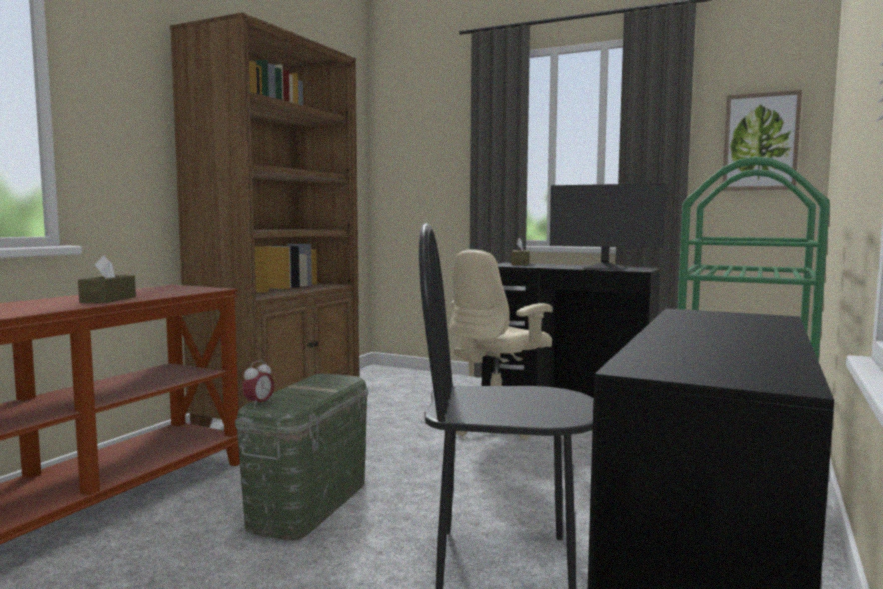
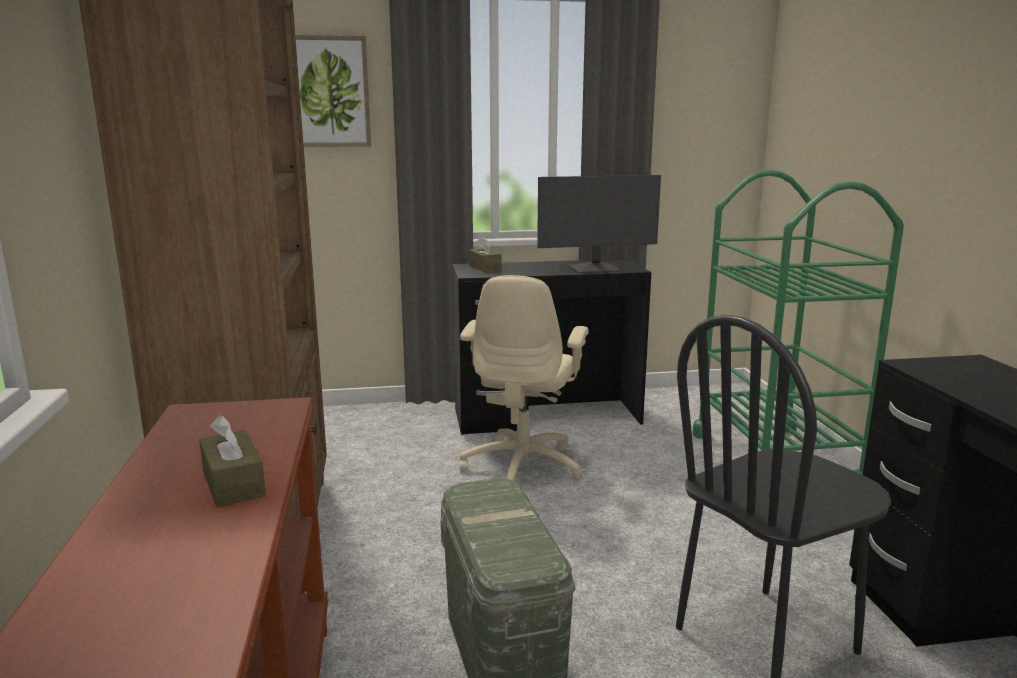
camera: 35 degrees left, 10 degrees up
(259, 404) = (500, 568): alarm clock -> none
(760, 142) = (711, 123): picture -> picture (331, 92)

